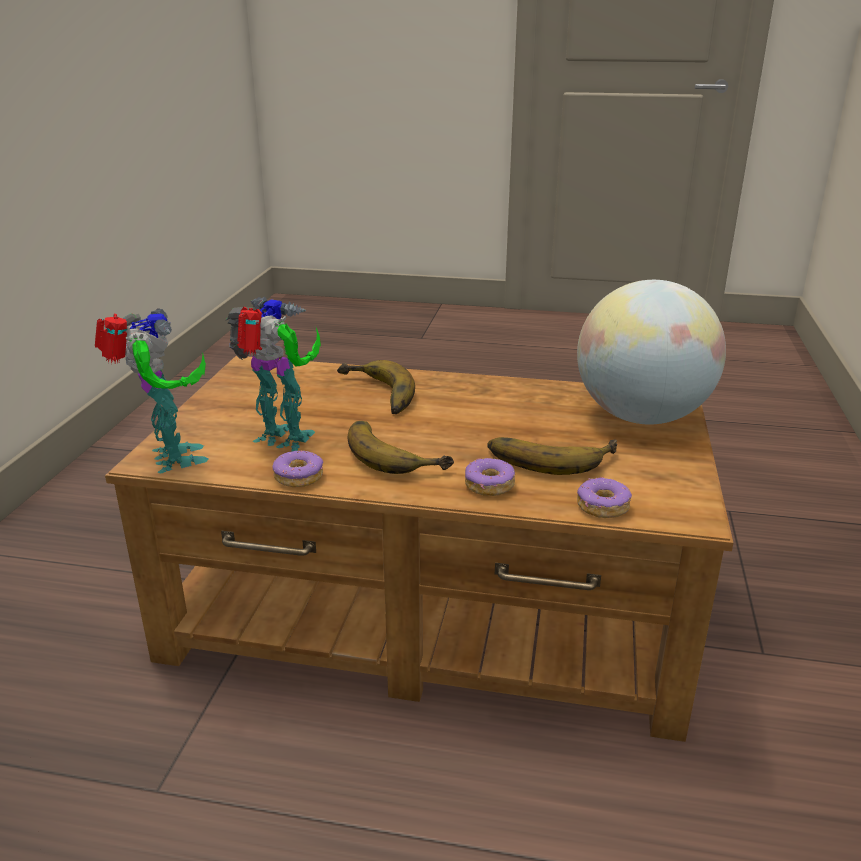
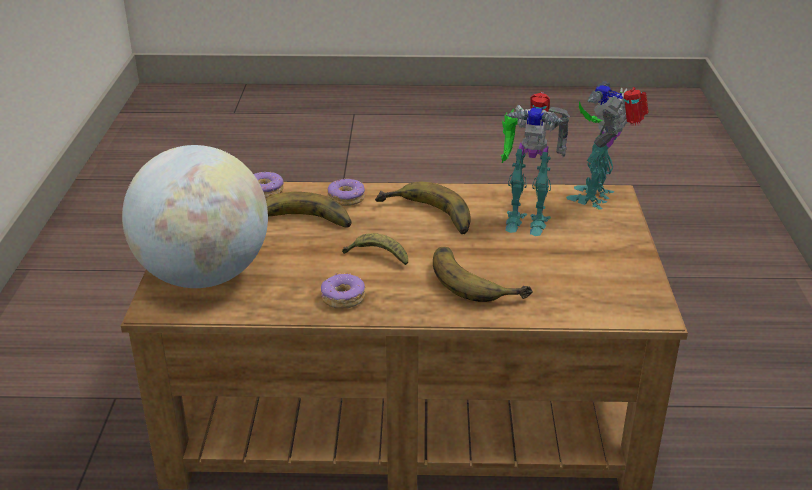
camera: 170 degrees right, 5 degrees up
(171, 459) = (596, 196): toy robot -> toy robot turned 60 degrees clockwise
(299, 477) = (488, 192): donut -> donut (342, 298)
(464, 419) = (377, 257): none -> banana

